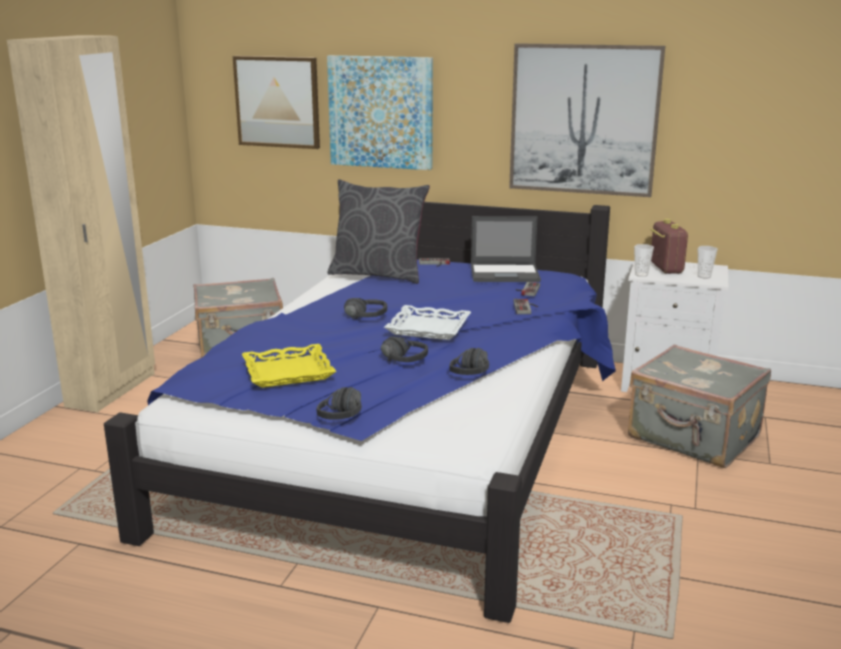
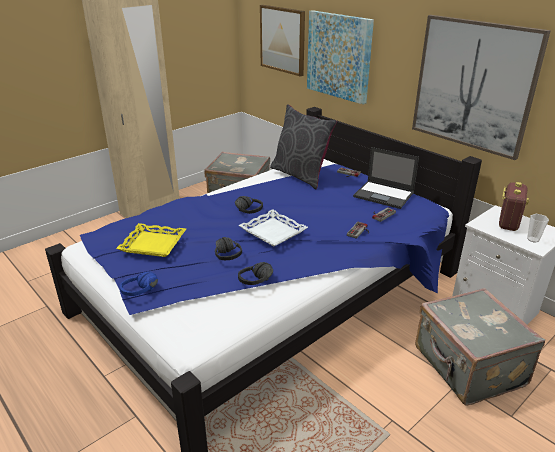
camera: 30 degrees right, 10 degrees up
(350, 417) = (143, 293): black headphones -> blue headphones
(641, 274) = (479, 224): cup -> none

